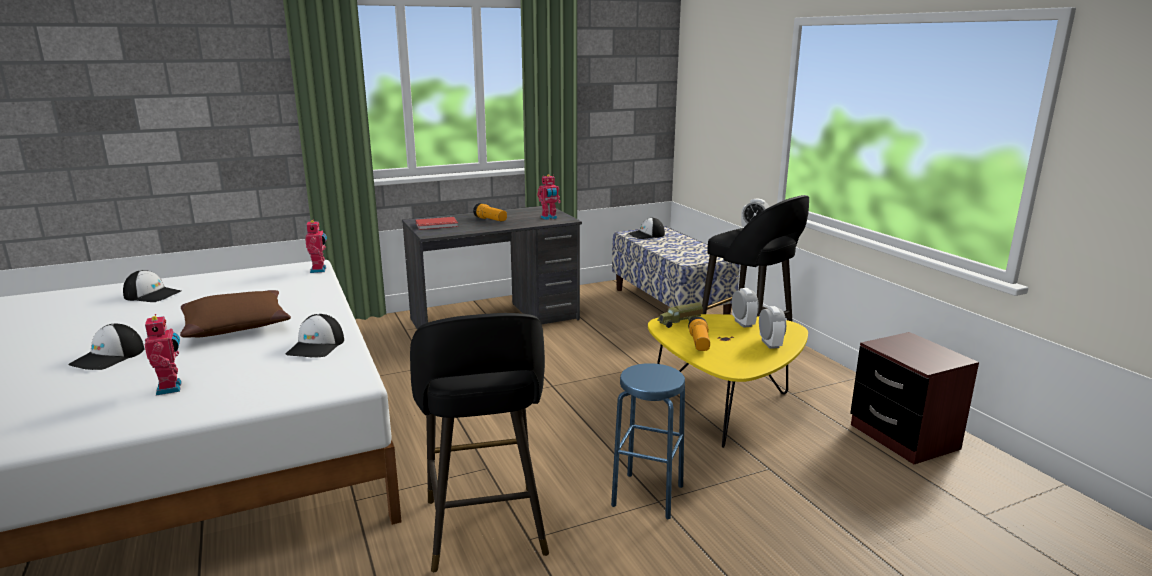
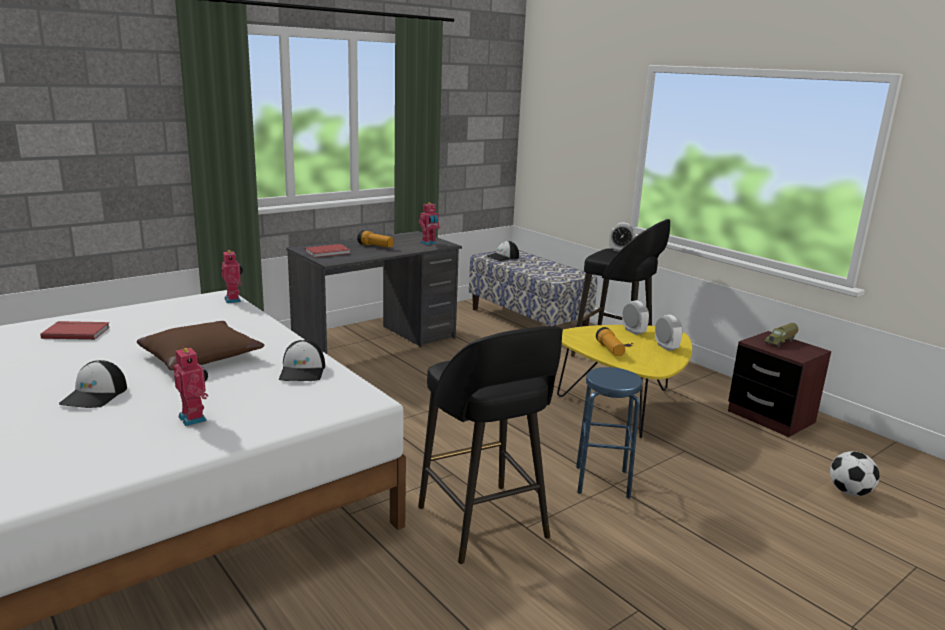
camera: 15 degrees left, 0 degrees up
(153, 295) = (77, 332): cap -> red book
(680, 323) = (582, 334): toy truck -> toy truck (781, 342)
(961, 545) = (849, 492): none -> football

